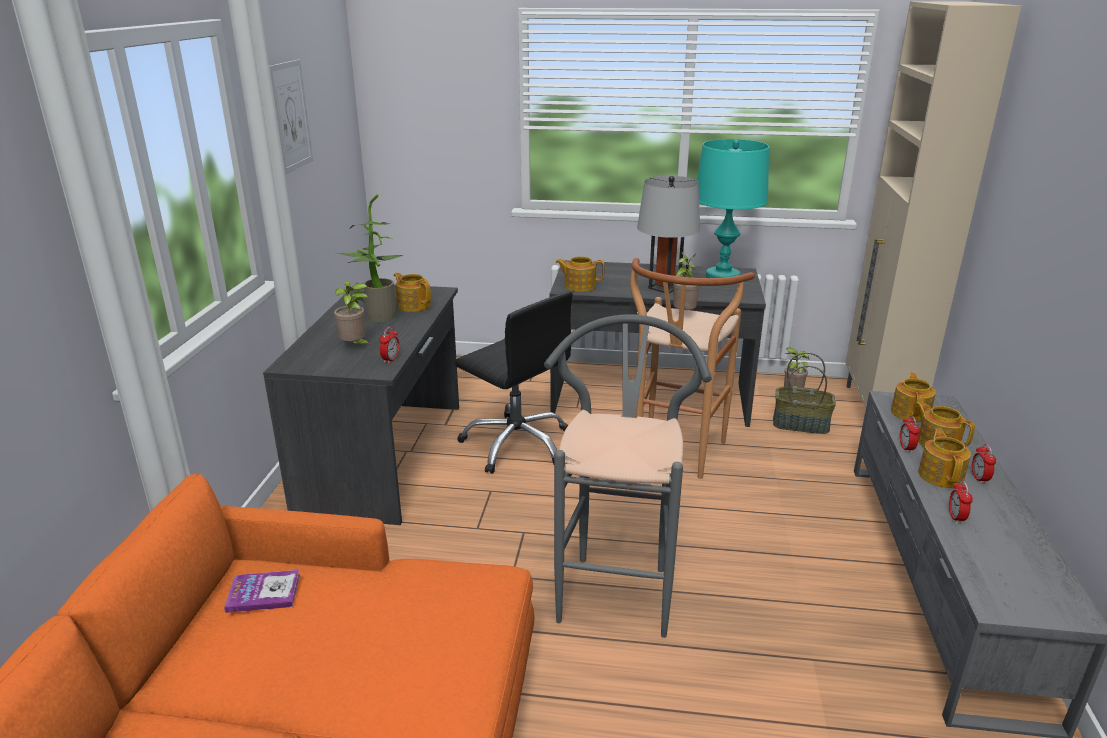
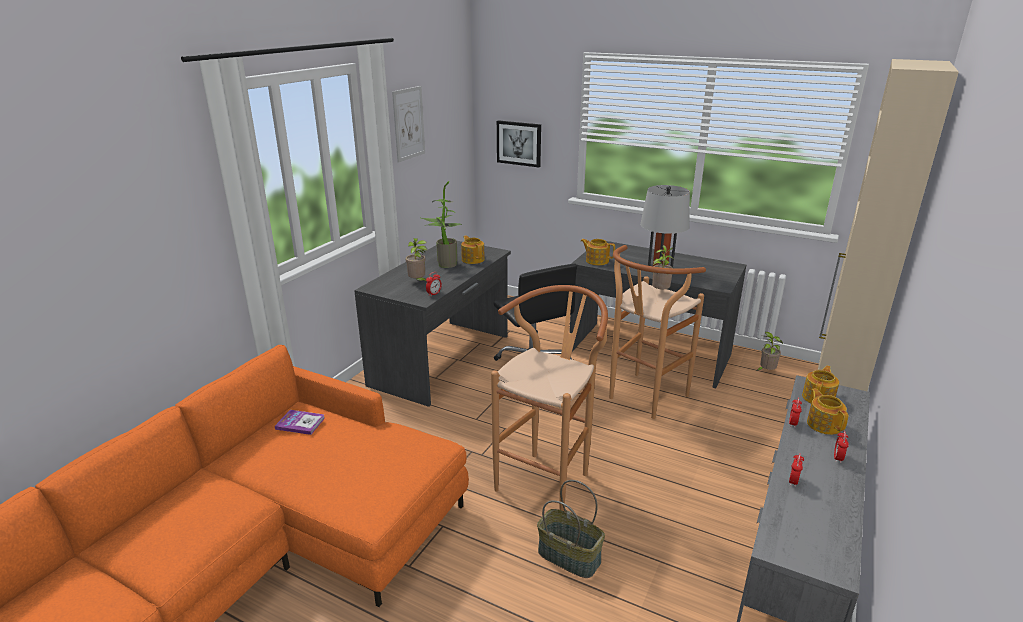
camera: 20 degrees right, 0 degrees up
(432, 140) = (519, 143): none -> picture
(618, 586) = (548, 478): grey stool -> brown stool
(723, 276) = (713, 267): turquoise table lamp -> none
(801, 424) = (760, 394): basket -> basket (570, 556)
(941, 475) = (806, 449): teapot -> none

